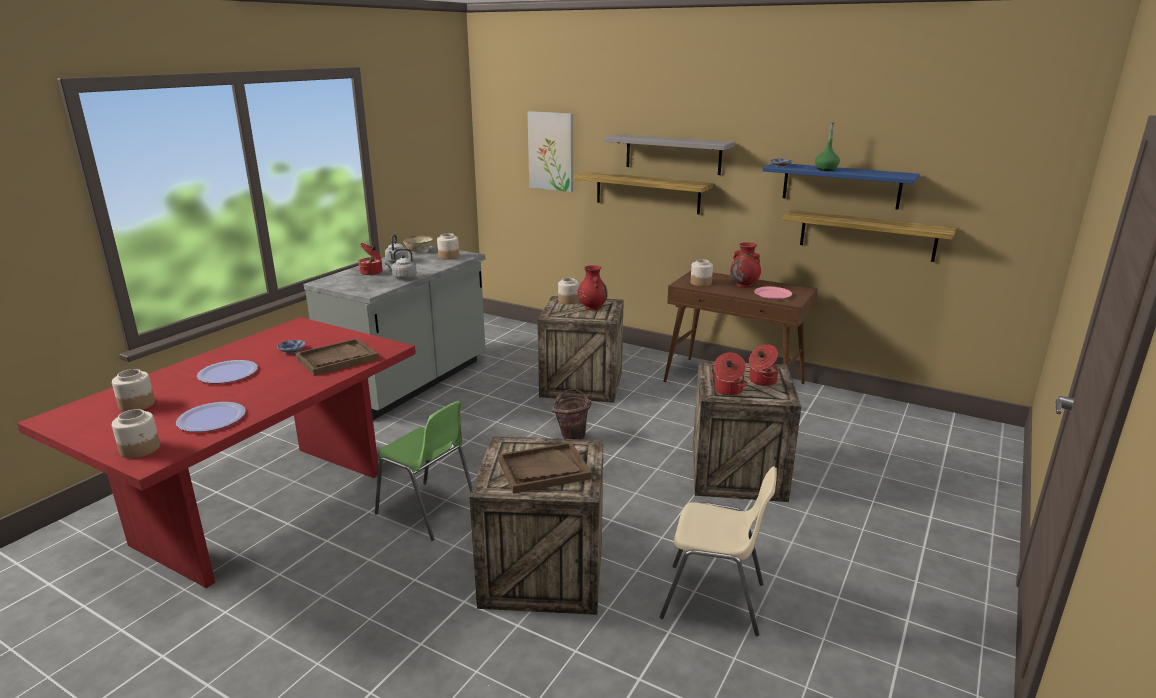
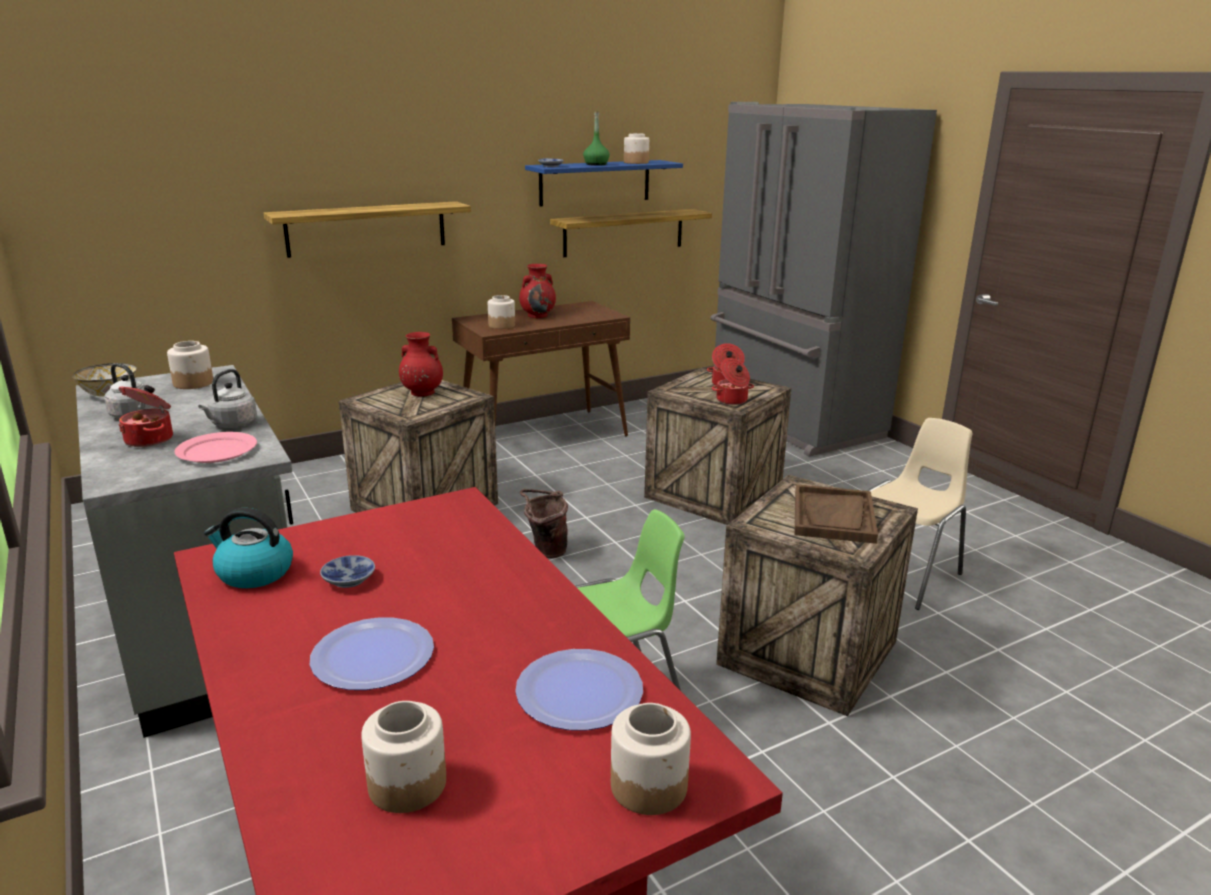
camera: 60 degrees left, 0 degrees up
(288, 334) = (253, 573): none -> kettle
(337, 359) = (448, 547): brown tray -> none
(551, 151) = (187, 188): picture -> none
(568, 301) = (376, 397): jar -> jar (636, 162)
(673, 154) = (398, 169): grey shelf -> none
(772, 295) = (583, 315): pink plate -> pink plate (217, 451)
(951, 472) = (791, 422): none -> grey fridge

